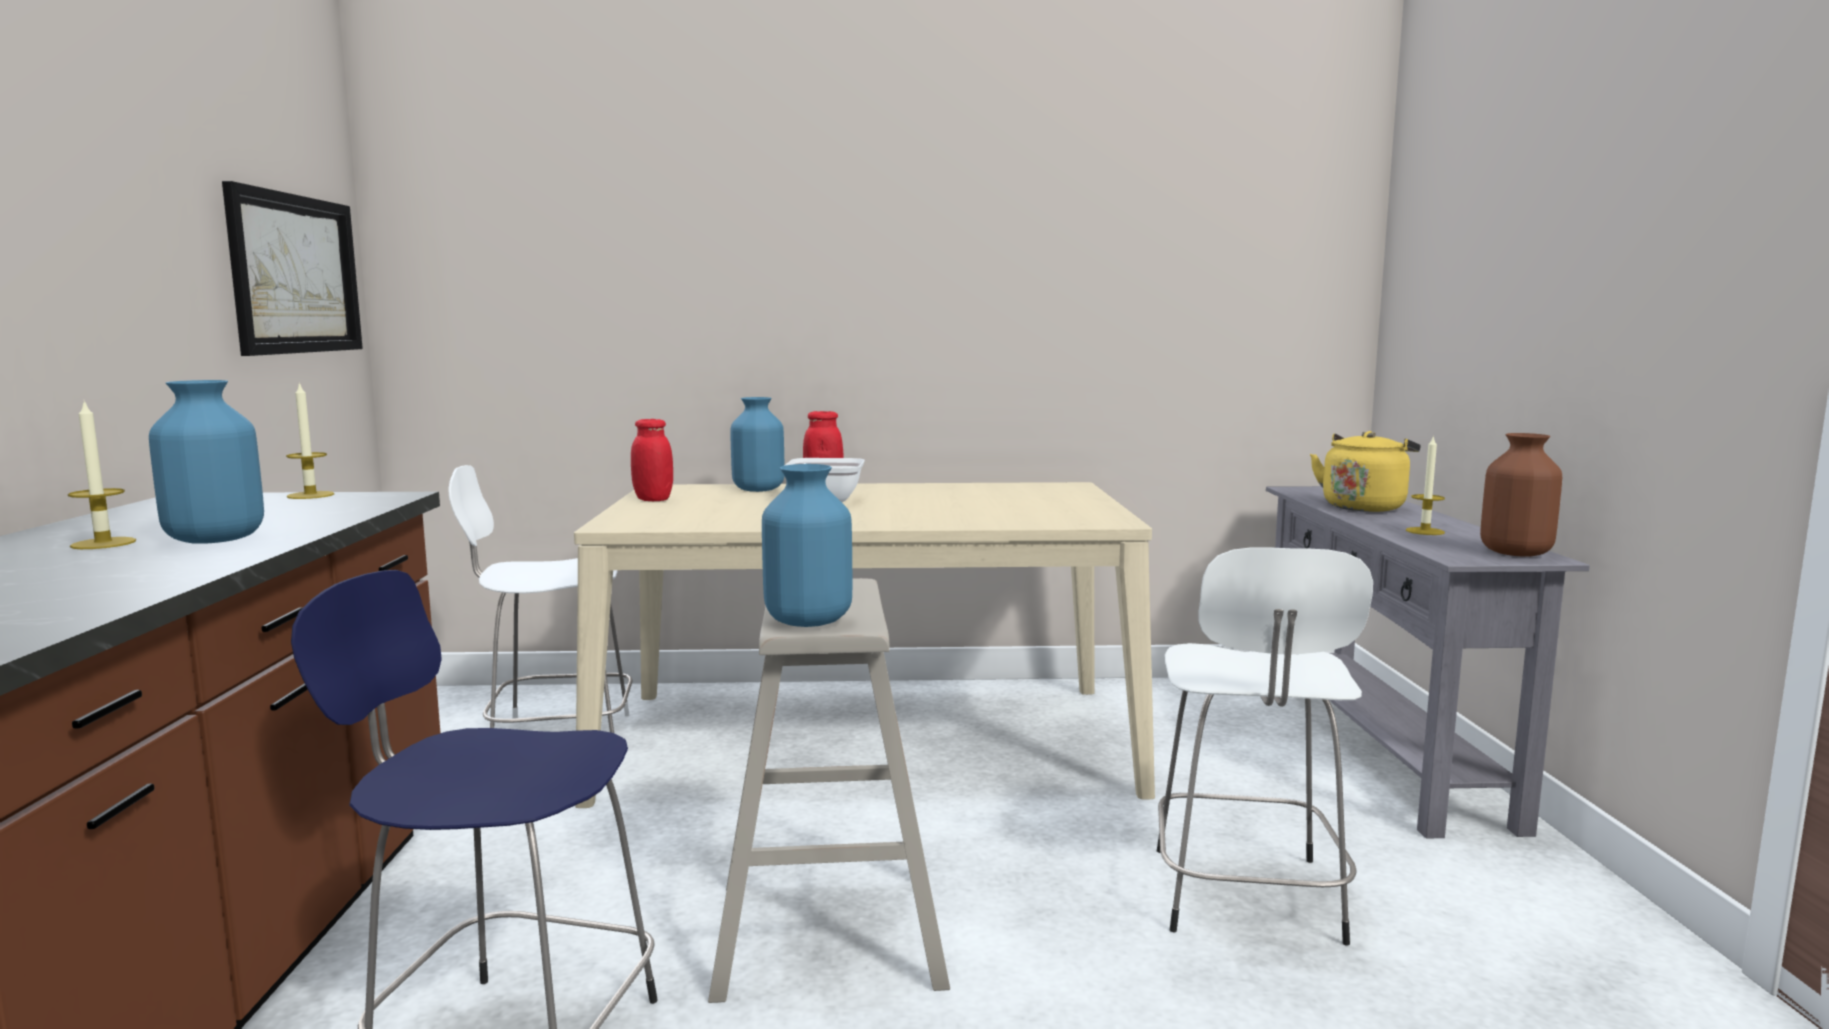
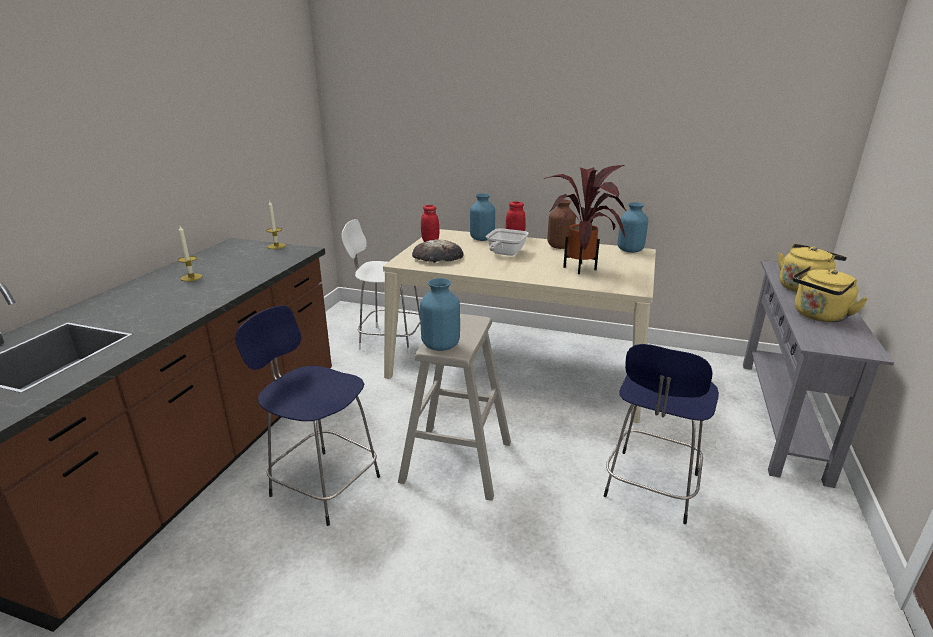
camera: 20 degrees right, 15 degrees up
(214, 539) = (226, 279): blue vase -> blue vase (629, 250)
(295, 274) = (285, 129): picture -> none
(687, 514) = (437, 257): none -> bread
(992, 508) = (583, 268): none -> potted plant
(1246, 898) = (650, 487): white stool -> blue stool
(1425, 531) = (818, 316): candle -> yellow kettle
(1516, 553) = (856, 345): brown vase -> brown vase (560, 247)

